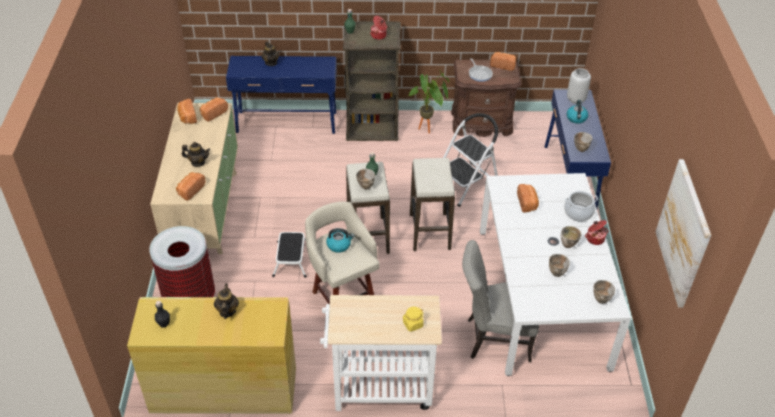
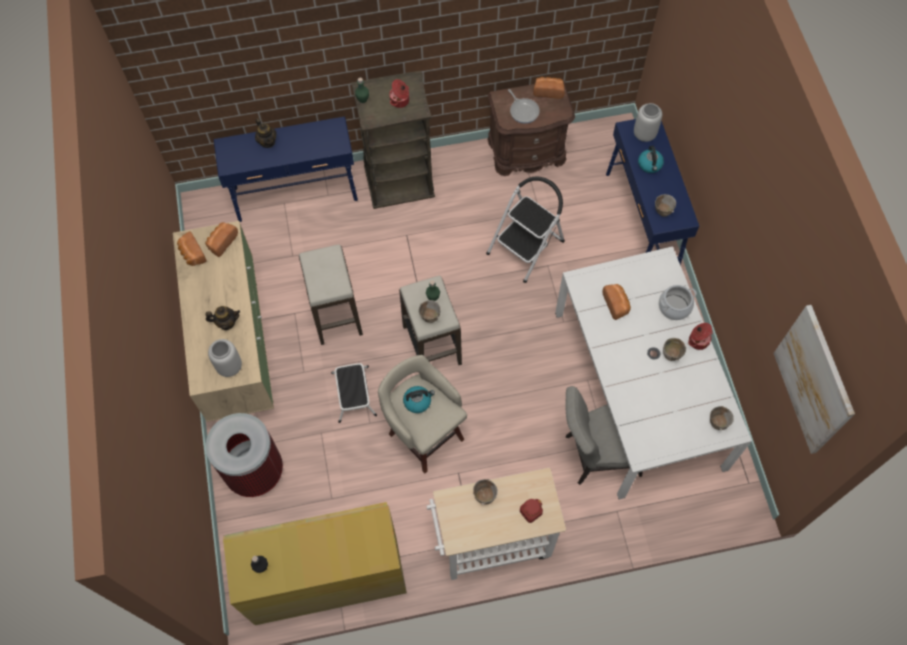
camera: 10 degrees left, 20 degrees up
(190, 190) = (230, 366): bread -> grey vase
(227, 311) = (326, 535): teapot -> none
(412, 324) = (530, 512): yellow jar -> red jar
(429, 130) = (467, 173): potted plant -> none
(429, 232) = (499, 324): stool -> stool (335, 314)
(557, 272) = (665, 396): bowl -> bowl (485, 496)

